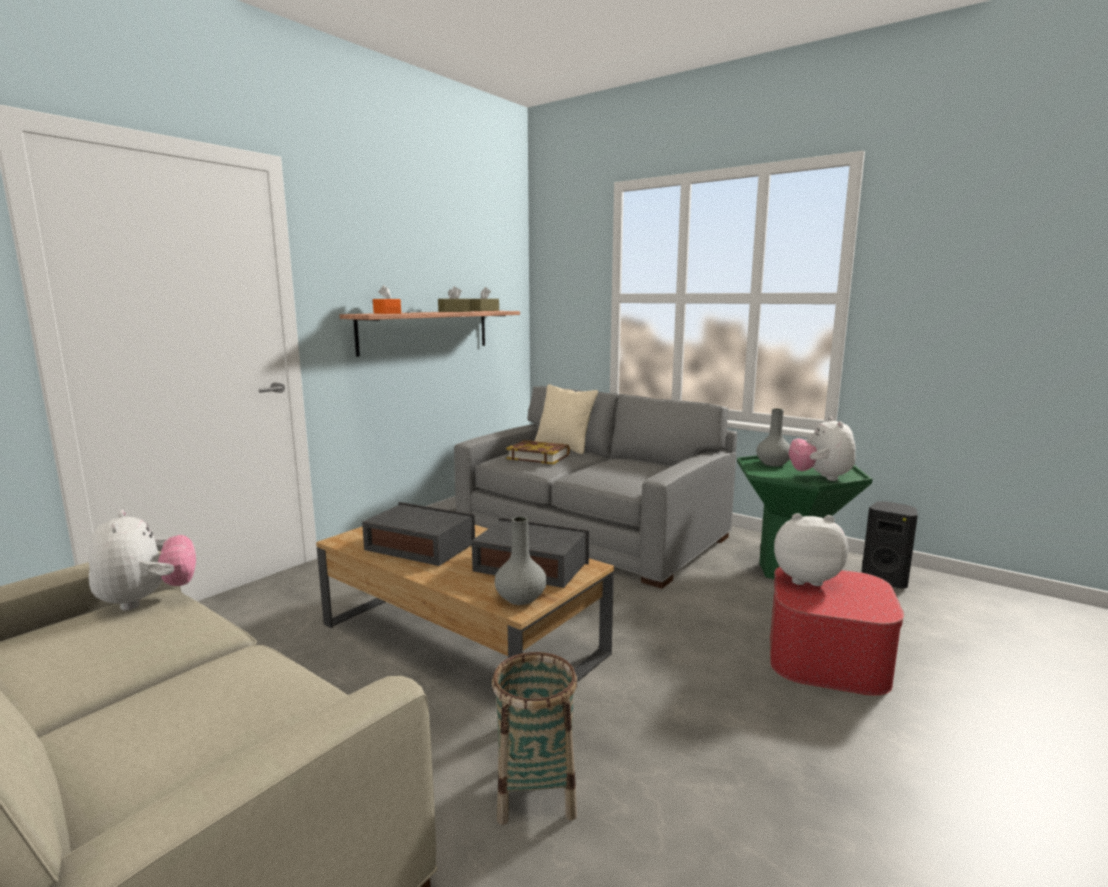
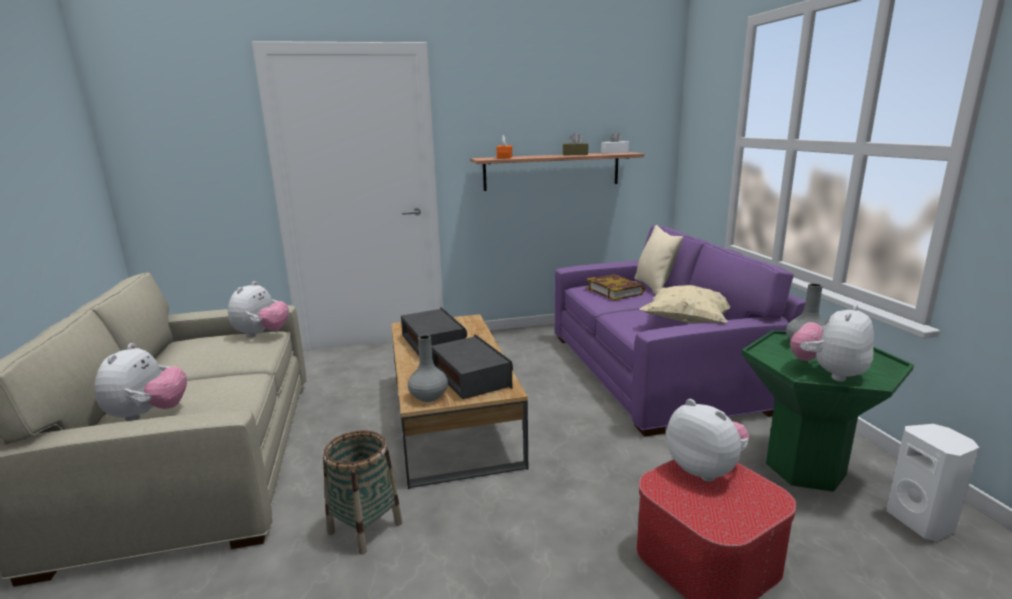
camera: 40 degrees right, 5 degrees up
(163, 768) = (148, 415): none -> plush toy
(485, 310) = (614, 152): brown tissue box -> white tissue box
(593, 532) = (656, 370): grey sofa -> purple sofa
(646, 469) = (687, 321): none -> beige pillow
(885, 580) = (922, 522): black speaker -> white speaker

